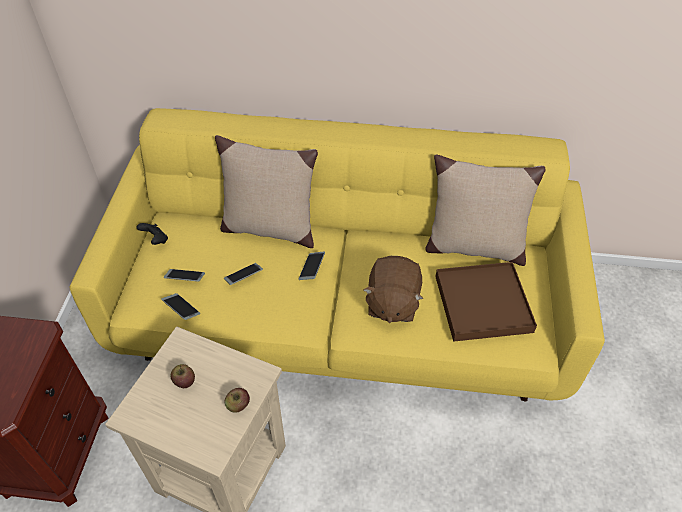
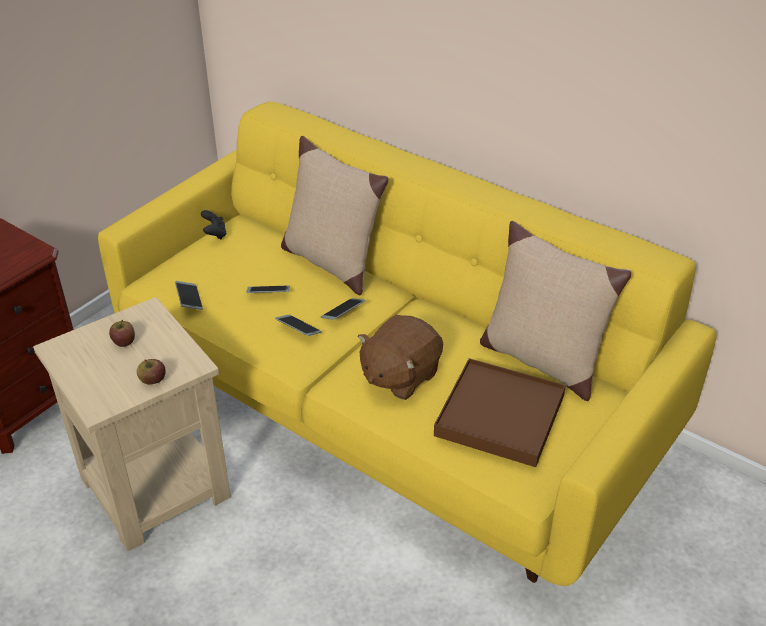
camera: 30 degrees right, 10 degrees down
(185, 277) = (213, 274): phone -> phone (298, 329)

